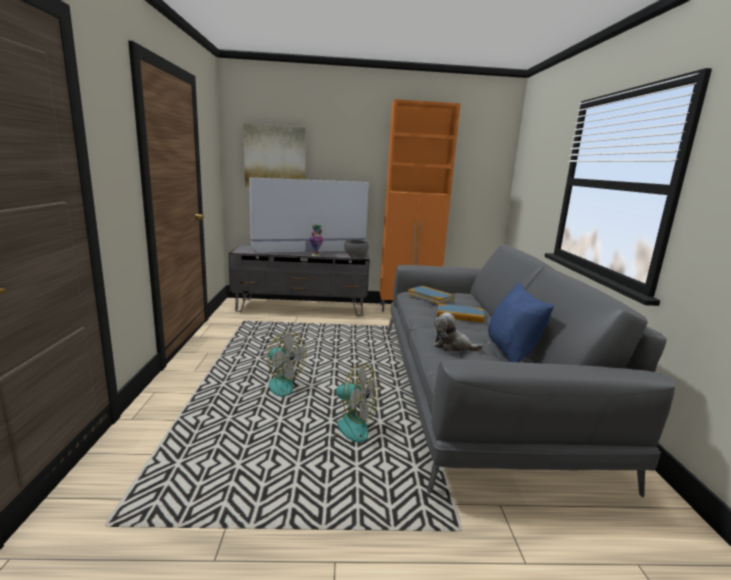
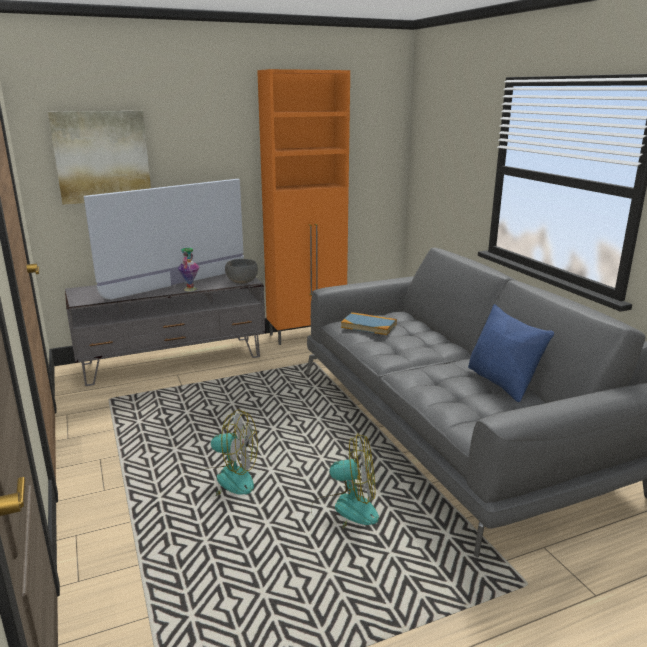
camera: 20 degrees left, 5 degrees up
(452, 346) = (444, 390): plush toy -> none
(459, 315) = (419, 346): book -> none

